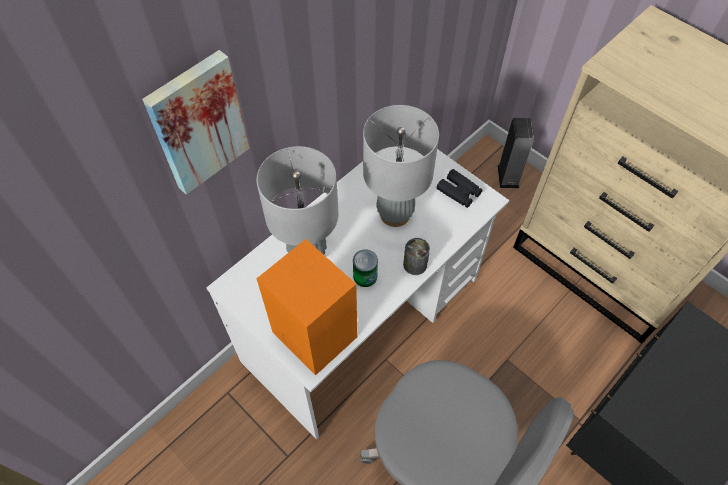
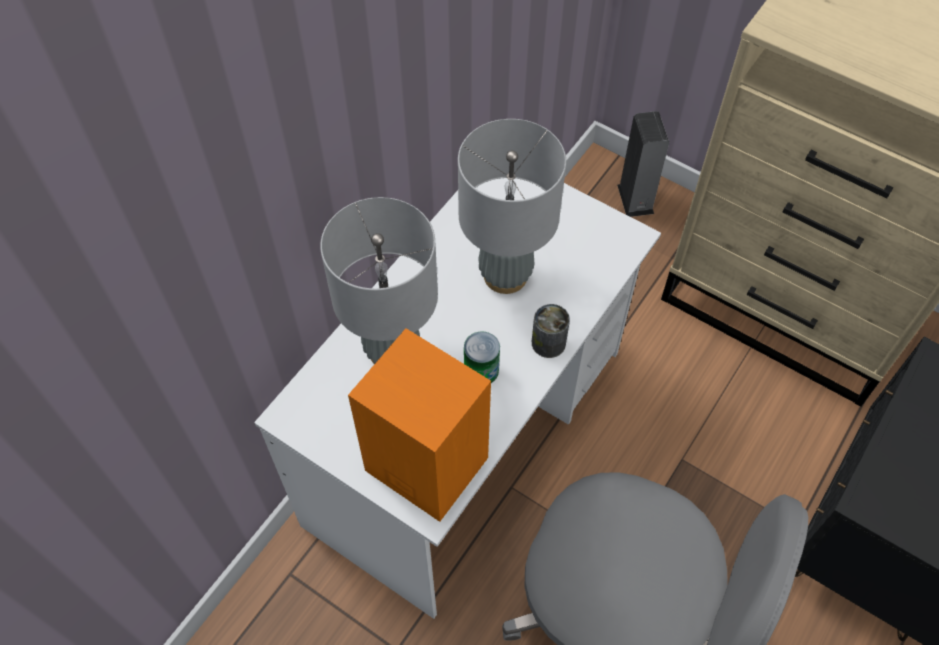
camera: 10 degrees left, 0 degrees up
(197, 122) = (235, 184): picture -> none
(459, 192) = (589, 231): black binoculars -> none

